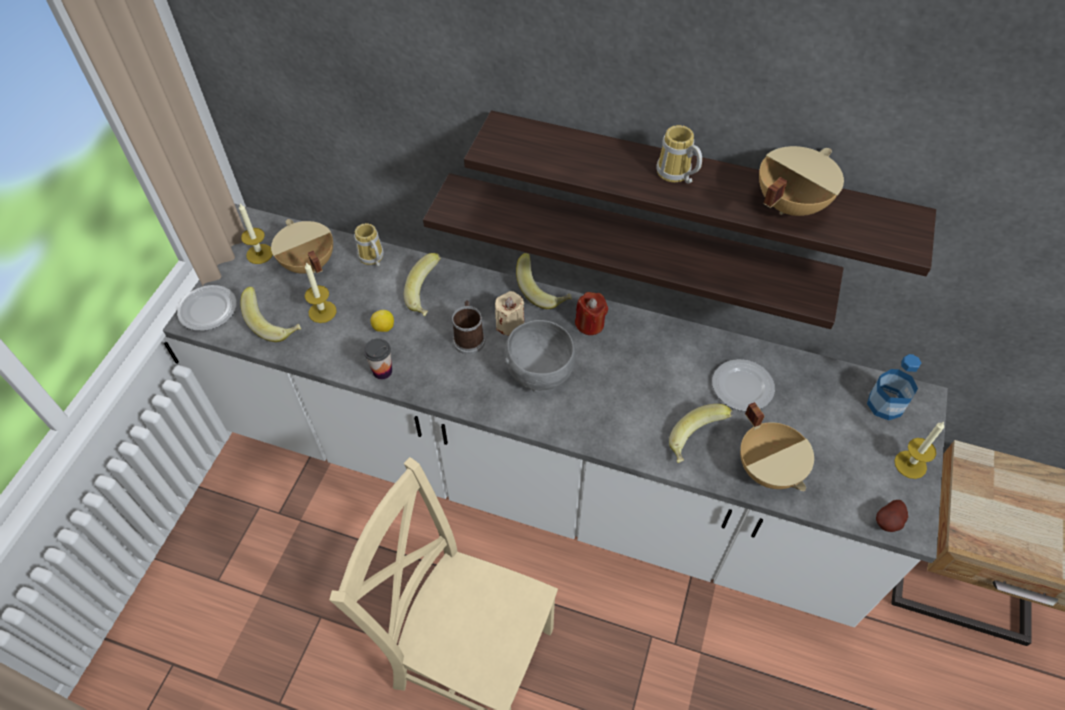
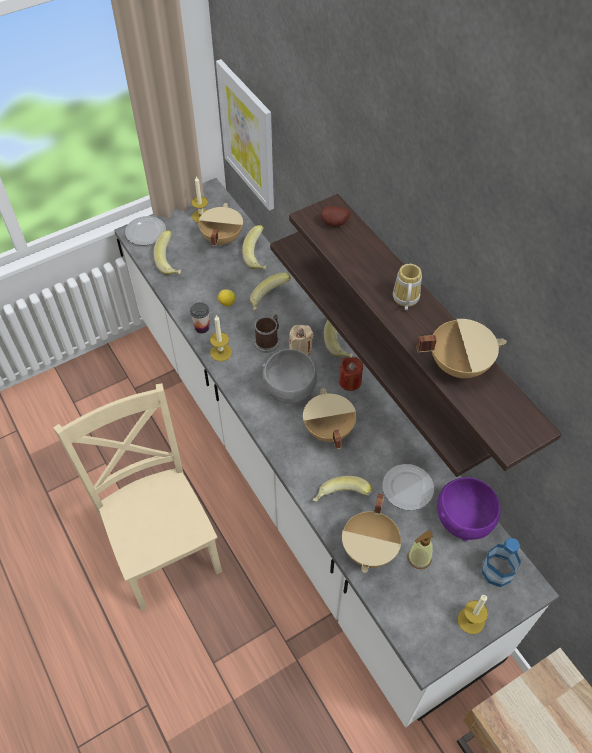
camera: 40 degrees right, 0 degrees up
(287, 117) = (248, 136): none -> picture
(322, 312) = (203, 271): candle -> candle (221, 352)
(371, 259) = (259, 257): mug -> banana
(617, 385) = (327, 430): none -> beige cooking pot
(813, 379) = (463, 518): none -> purple bowl
(816, 443) = (419, 558): none -> soap dispenser
(889, 522) = (414, 641): potato -> potato (334, 224)

